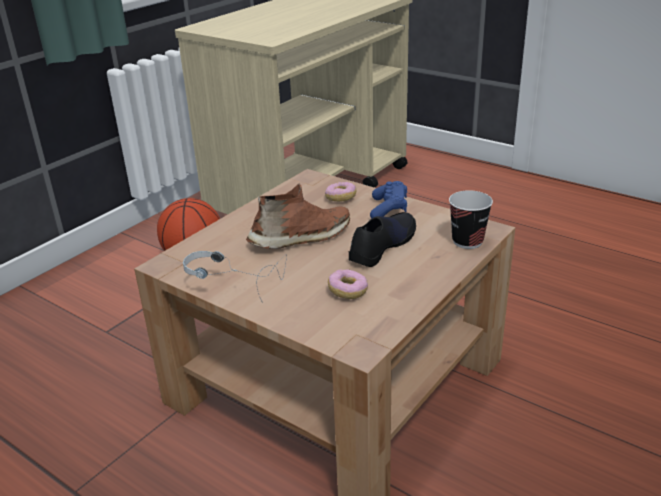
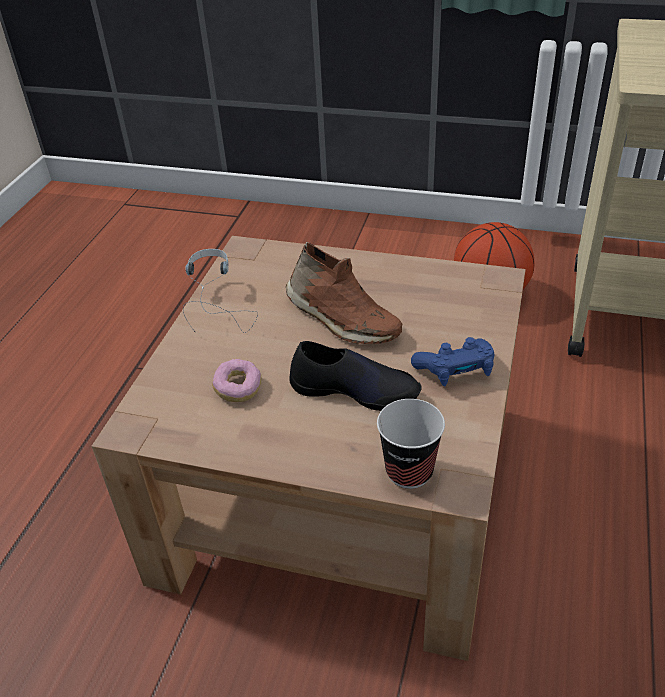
camera: 70 degrees right, 10 degrees up
(341, 198) = (459, 320): donut -> none

